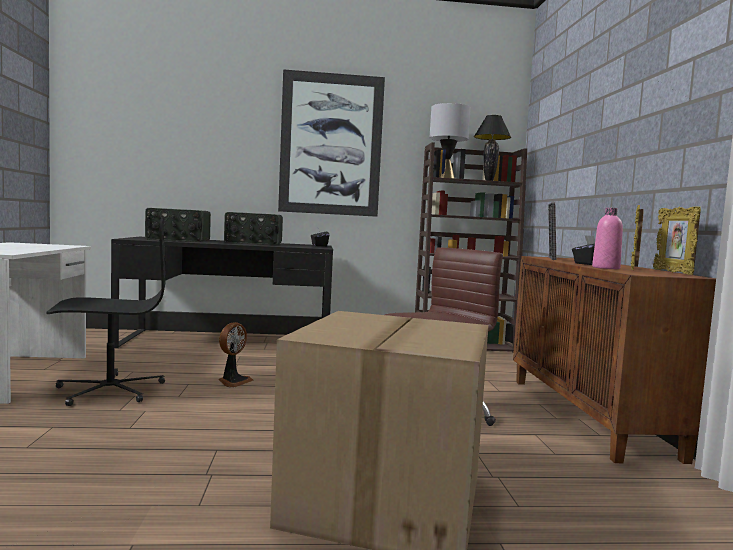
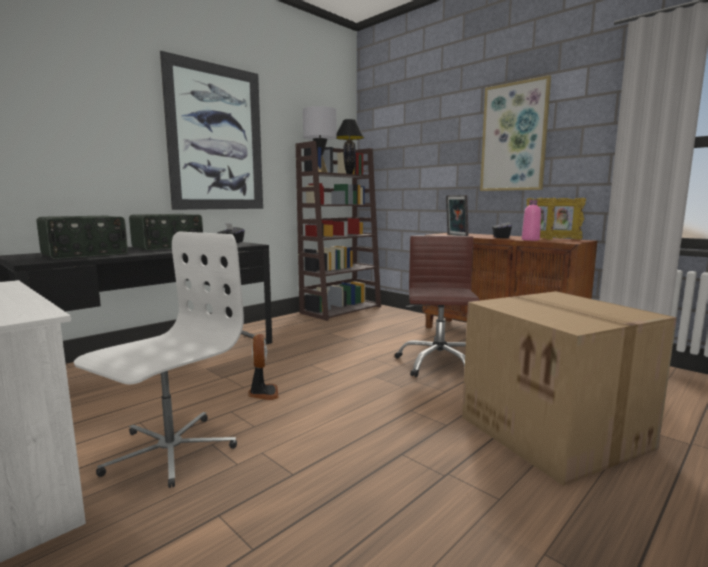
camera: 40 degrees left, 5 degrees up
(109, 390) = (169, 450): black office chair -> white office chair
(647, 120) = (514, 137): none -> picture

